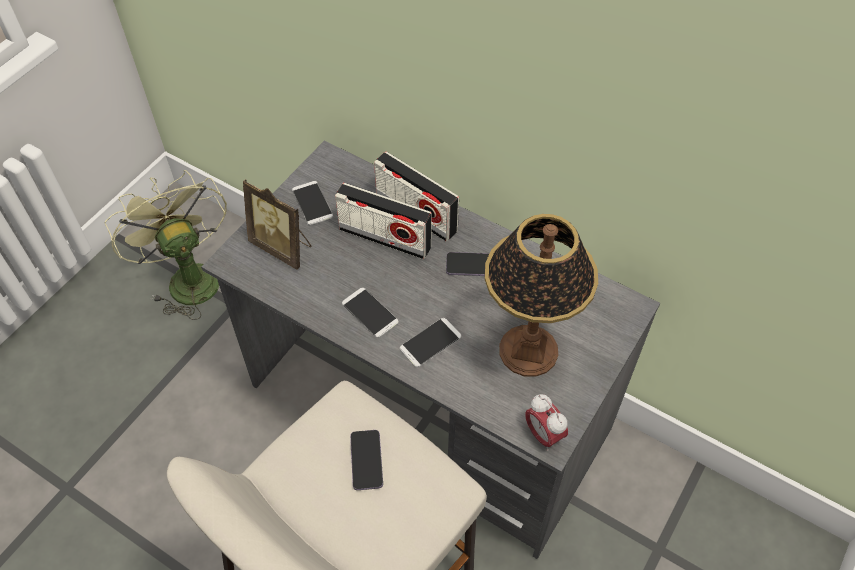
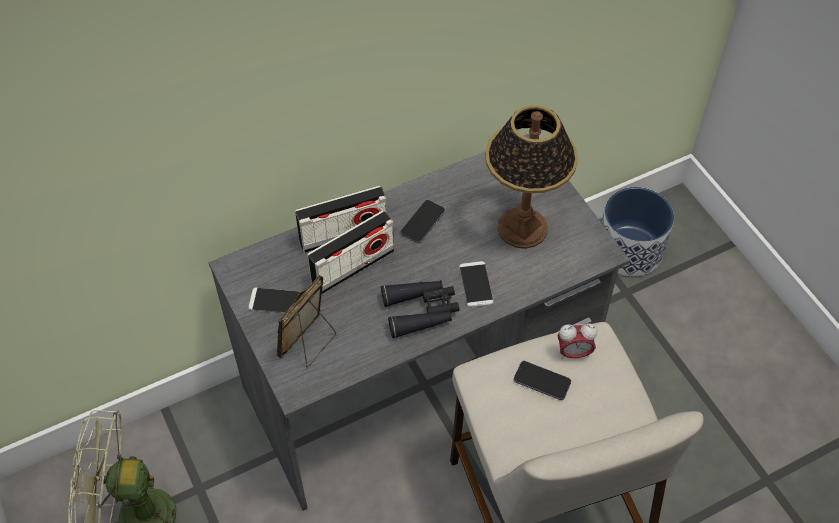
camera: 60 degrees left, 0 degrees up
(283, 247) = (309, 343): picture frame -> picture frame turned 150 degrees clockwise
(370, 313) = (421, 311): phone -> black binoculars
(543, 435) = (596, 255): alarm clock -> alarm clock (573, 353)
(713, 528) = (629, 250): none -> planter

